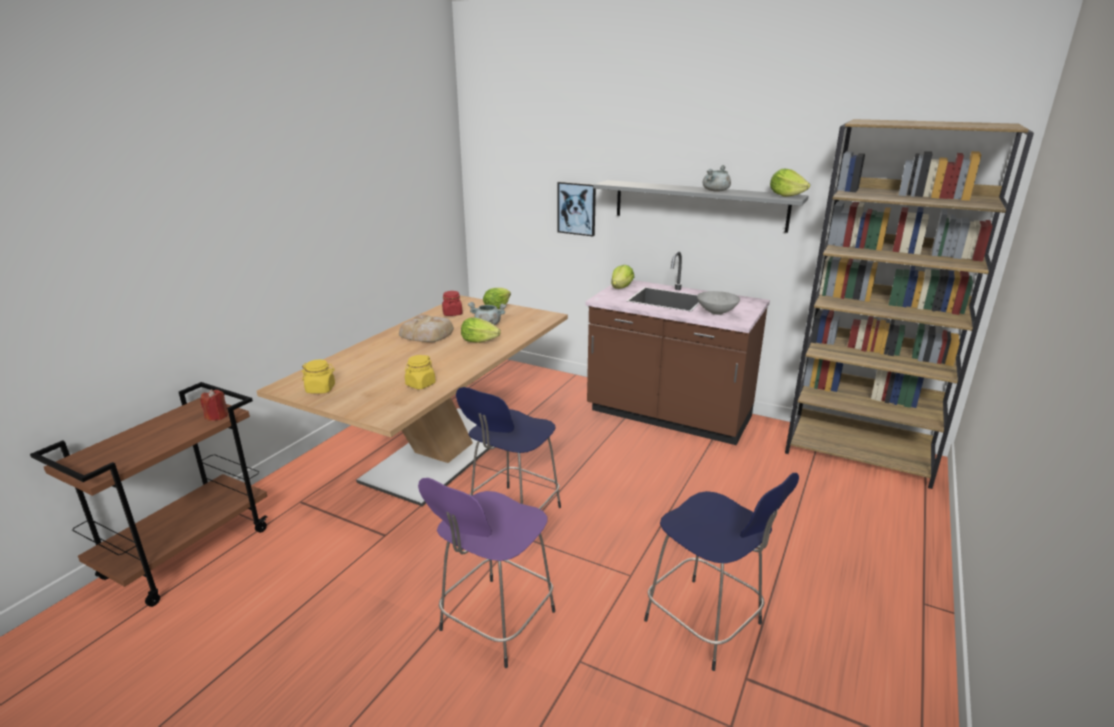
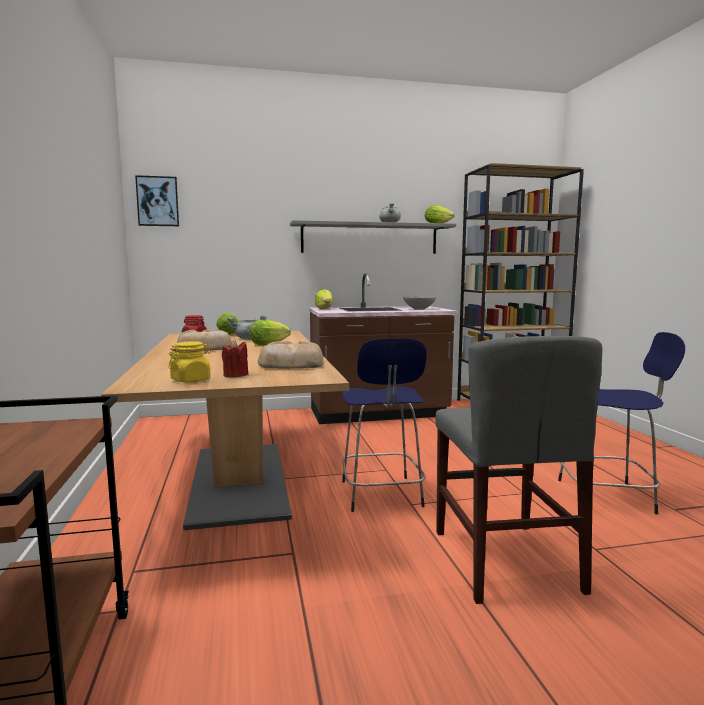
camera: 40 degrees left, 15 degrees down
(217, 416) = (73, 428): red candle -> red candle (235, 375)
(420, 384) = (290, 363): yellow jar -> bread
(495, 623) = (504, 560): purple stool -> grey chair
(577, 208) = (261, 250): picture -> picture (157, 201)

